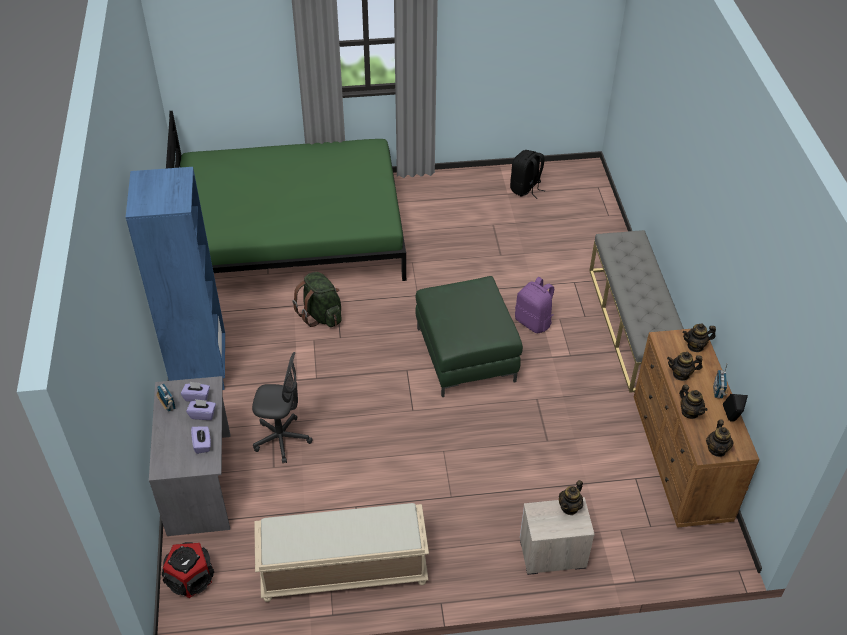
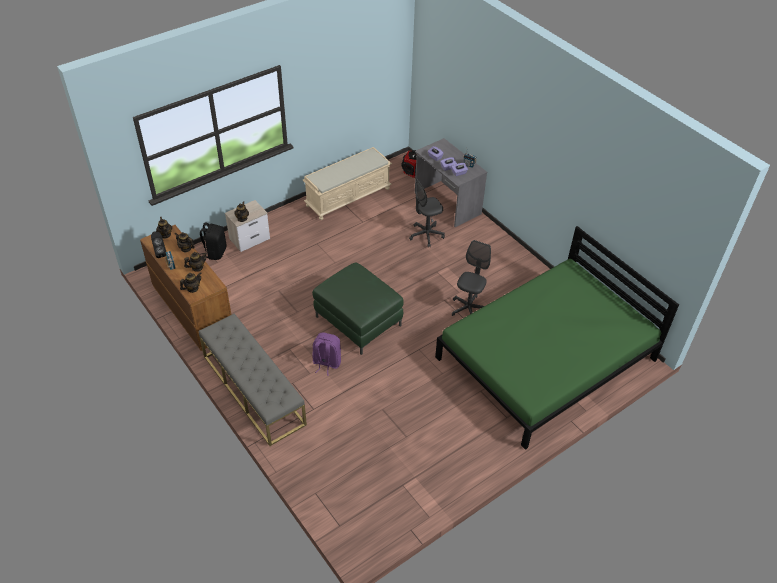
camera: 150 degrees right, 0 degrees up
(200, 369) = (505, 250): blue bookcase -> none
(321, 315) = (468, 309): green backpack -> grey office chair
(525, 189) = (402, 490): black backpack -> black backpack (215, 252)

